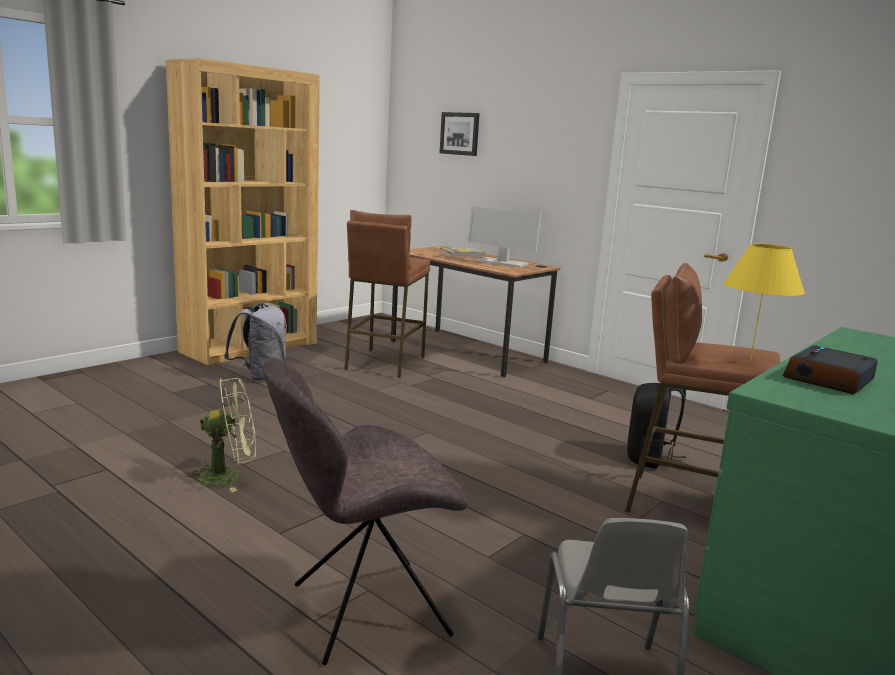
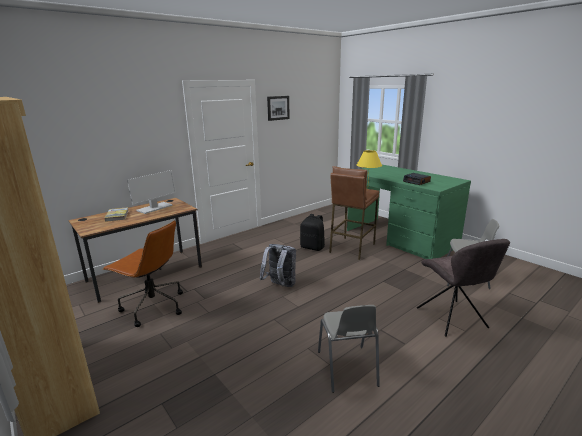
camera: 80 degrees left, 5 degrees up
(228, 476) = (347, 369): green fan -> grey chair
(260, 375) = (152, 371): grey backpack -> grey backpack (280, 286)
(384, 363) = (152, 307): brown stool -> brown office chair
(460, 133) = (55, 129): picture -> picture (278, 108)

